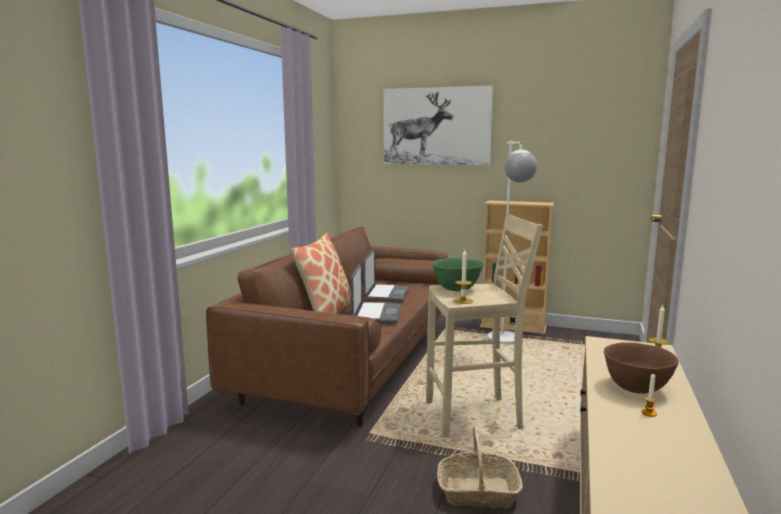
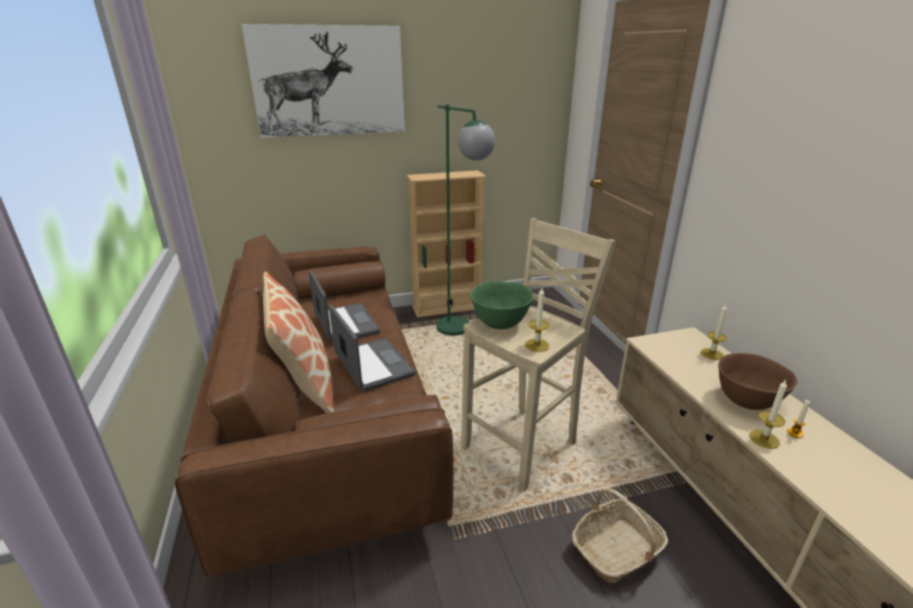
camera: 35 degrees left, 15 degrees up
(507, 343) = (461, 332): white floor lamp -> green floor lamp
(609, 406) = (764, 439): none -> candle

